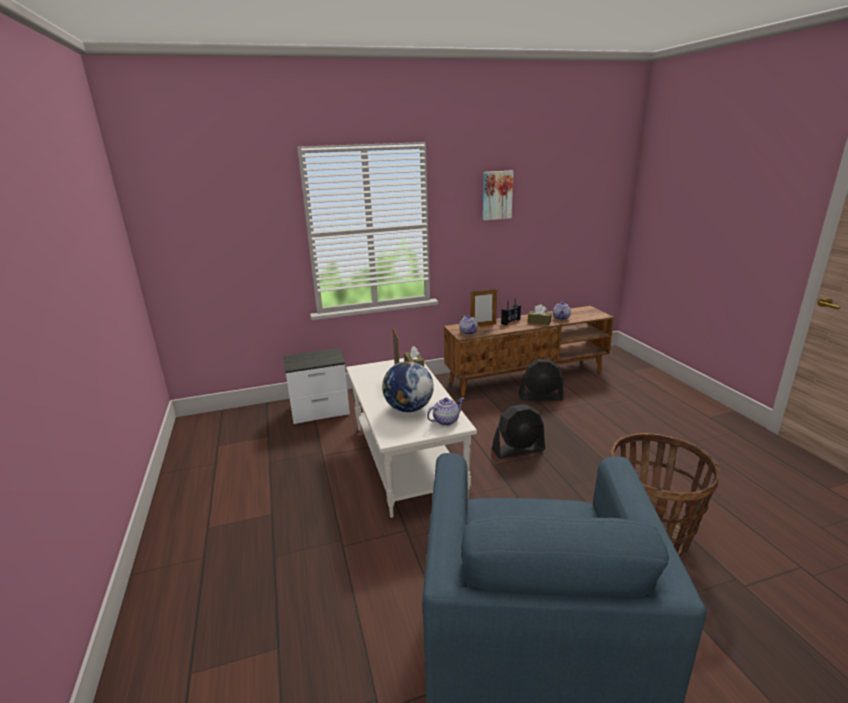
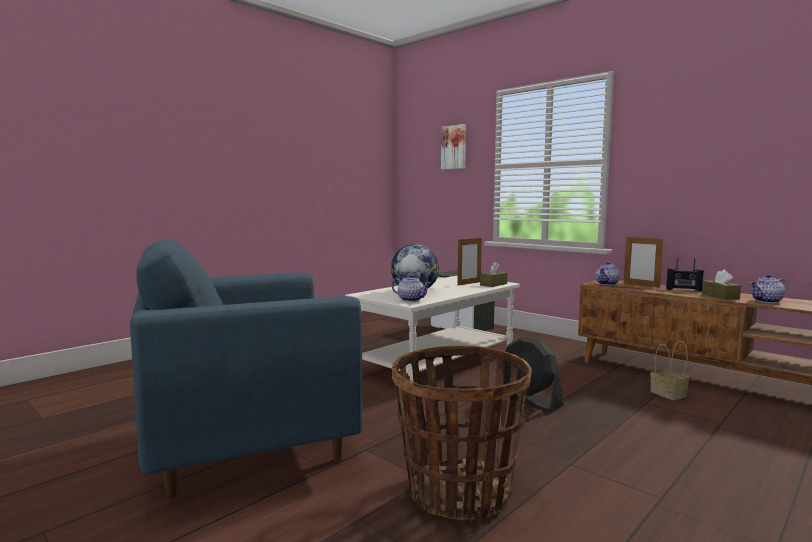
camera: 60 degrees right, 15 degrees down
(496, 195) = (704, 125): picture -> picture (454, 147)
(540, 397) = (669, 394): black fan -> basket

